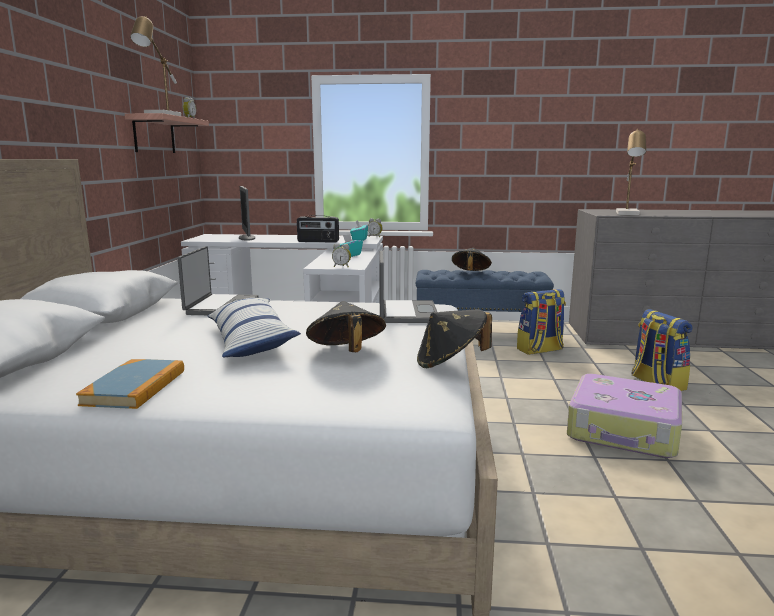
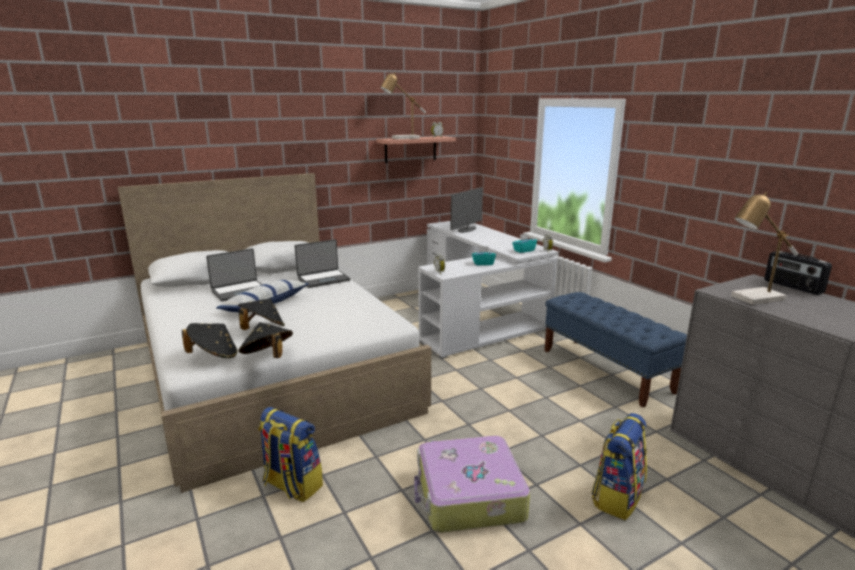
camera: 55 degrees right, 5 degrees up
(135, 387) = (181, 308): book -> none
(318, 241) = (490, 245): radio -> radio (792, 287)
(406, 313) = (366, 320): laptop -> laptop (239, 291)
(470, 273) = (601, 310): black hat -> black hat (214, 356)
(540, 350) = (606, 411): backpack -> backpack (291, 485)

